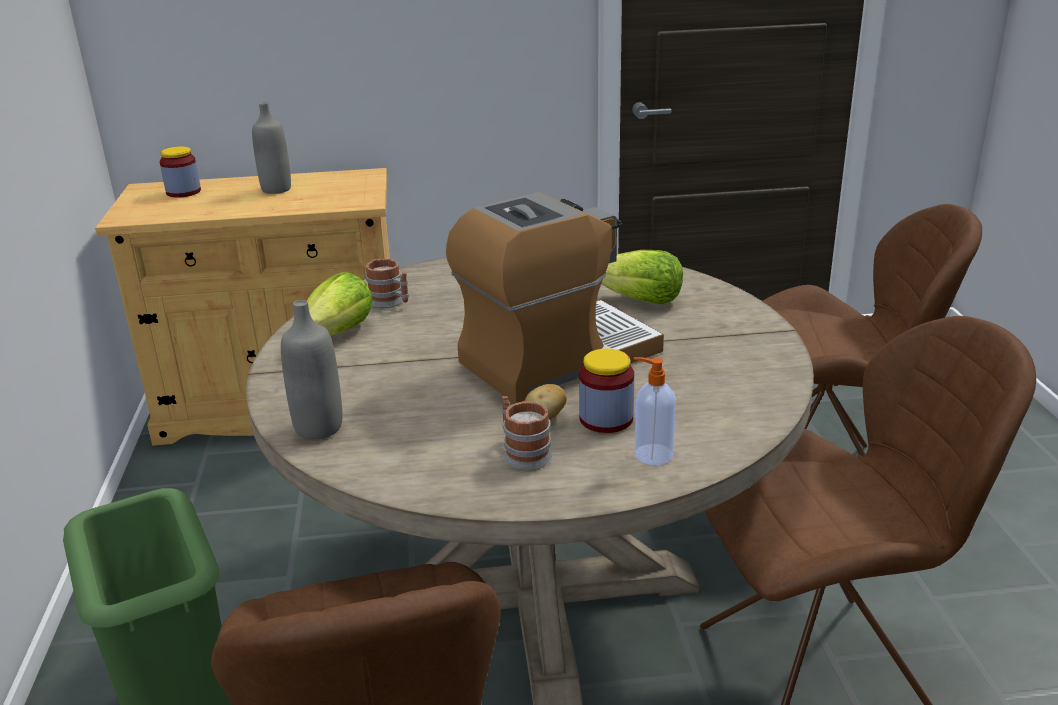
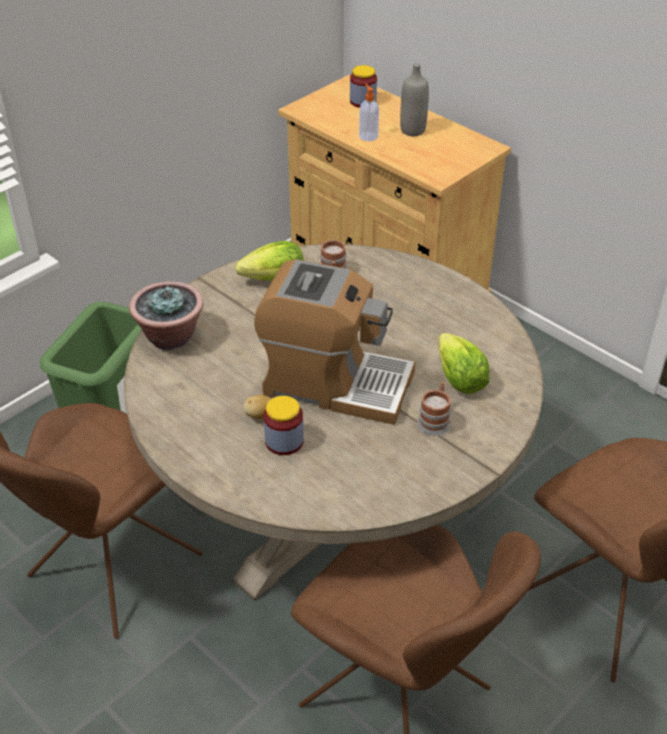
camera: 50 degrees right, 15 degrees up
(318, 428) = (170, 337): grey bottle -> potted plant
(523, 453) = (216, 427): mug -> mug (435, 420)
(652, 454) = (263, 480): soap dispenser -> soap dispenser (368, 136)

